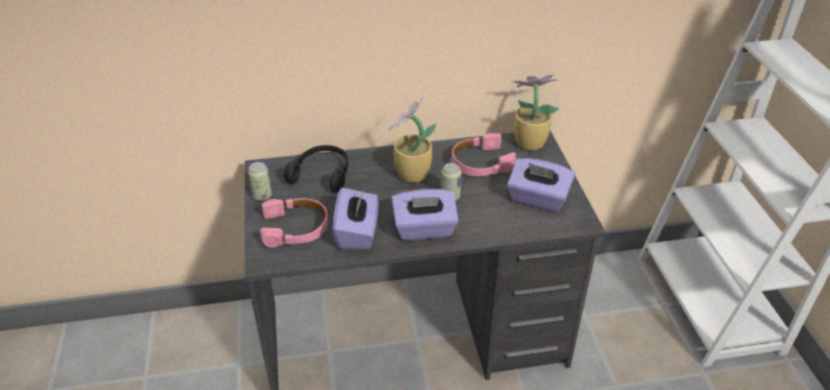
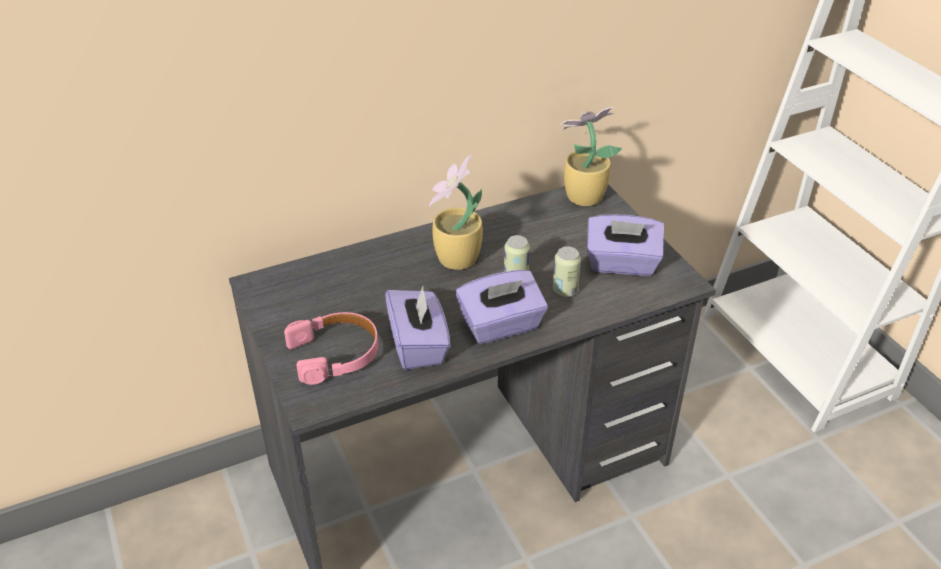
camera: 15 degrees left, 0 degrees up
(262, 196) = (272, 320): can -> can (565, 290)
(322, 174) = (341, 278): black headphones -> none
(480, 163) = (535, 231): pink headphones -> none

